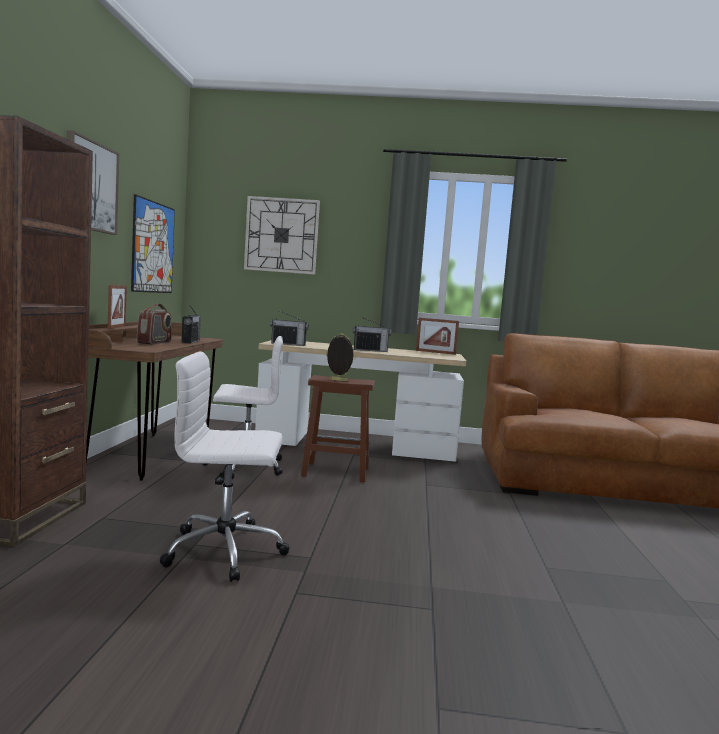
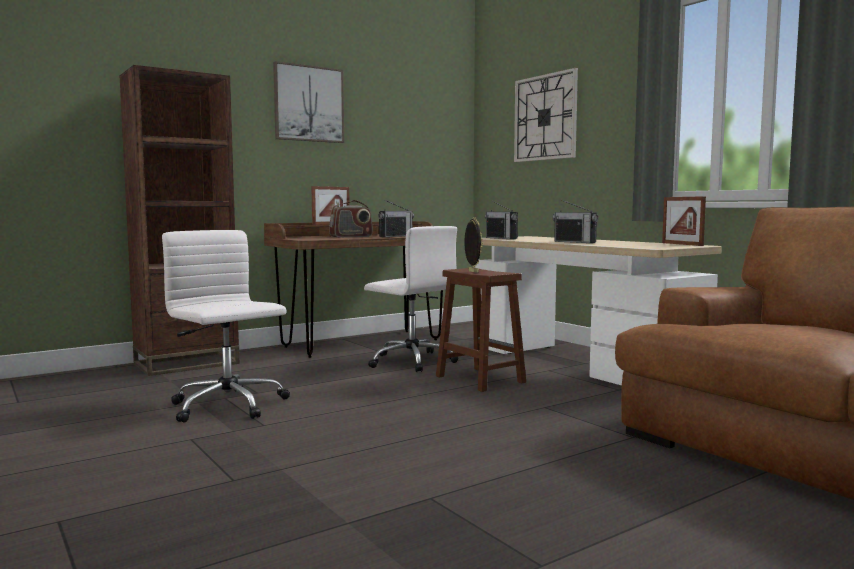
camera: 50 degrees right, 0 degrees up
(153, 247) = (412, 150): picture -> none

